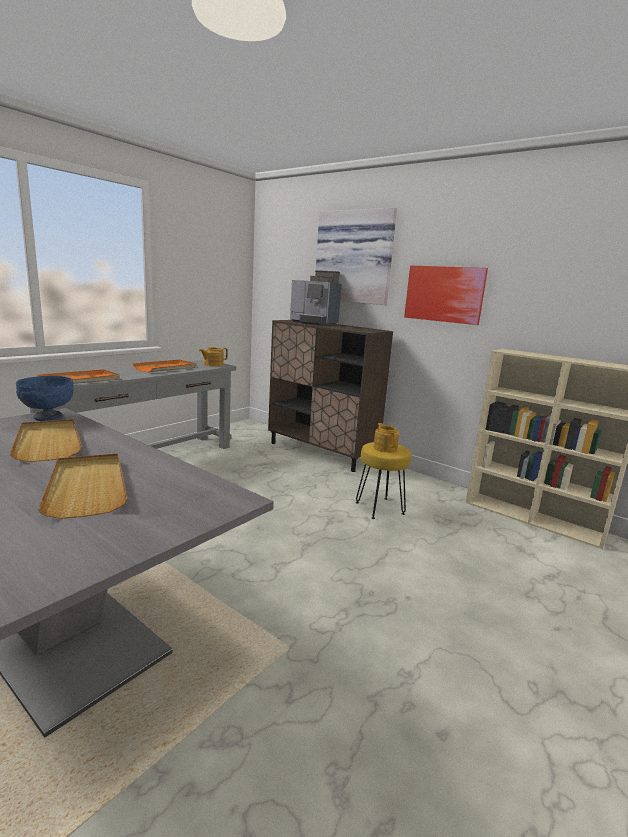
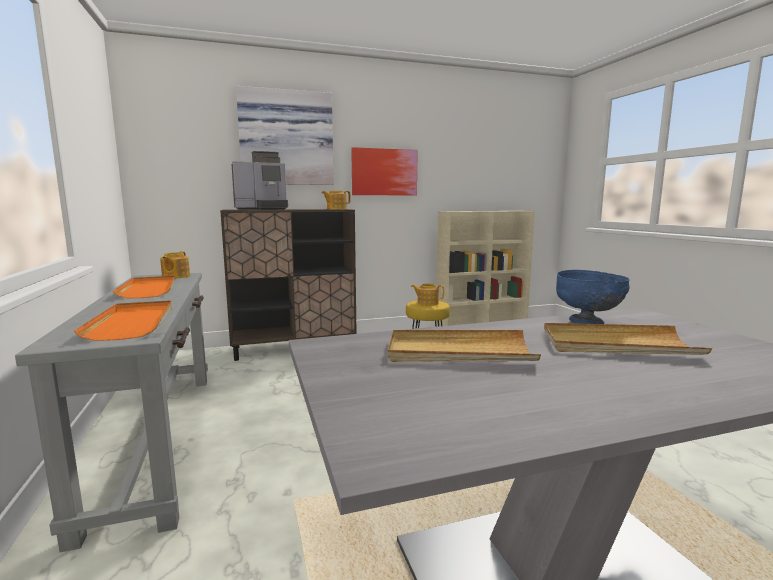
camera: 55 degrees left, 5 degrees down
(48, 418) = (337, 348): blue bowl -> blue bowl (587, 323)
(369, 330) = (336, 209): none -> teapot

